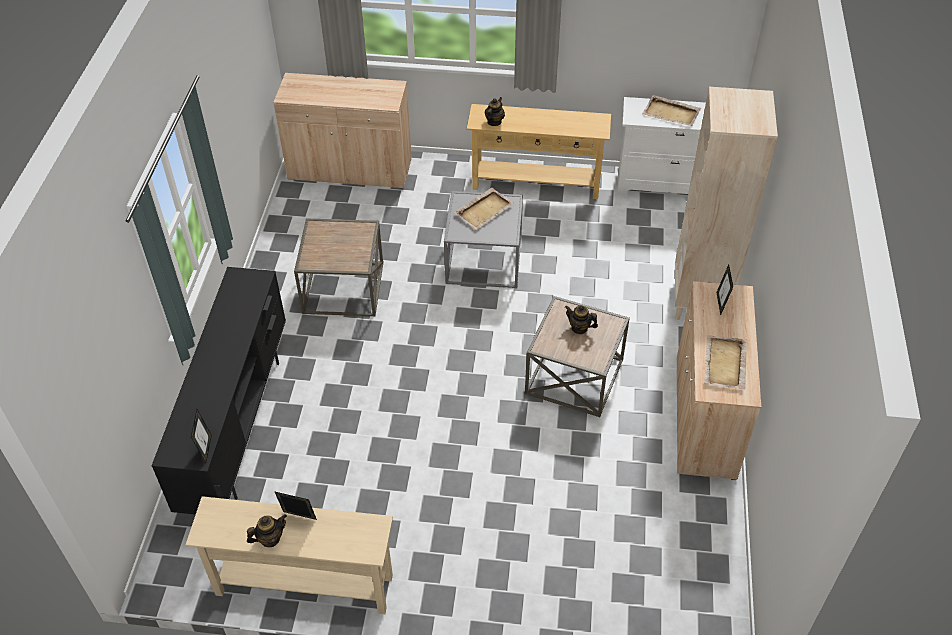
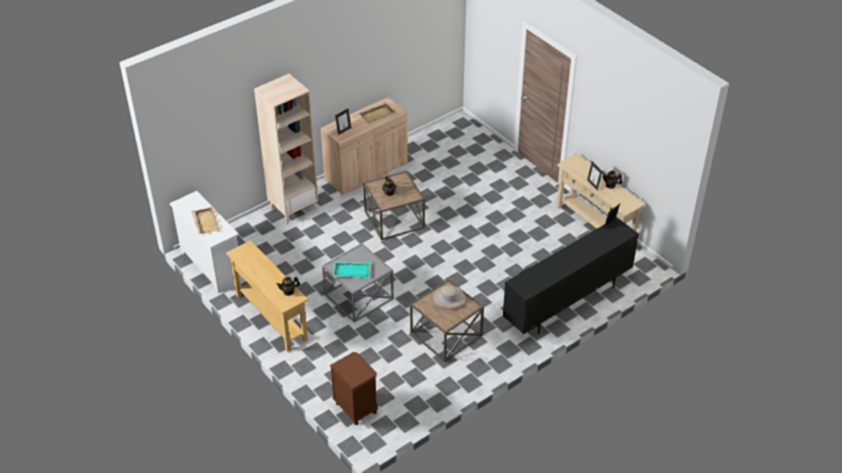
camera: 135 degrees left, 5 degrees down
(343, 254) = (449, 298): none -> beige hat
(350, 170) = (356, 408): beige cabinet -> brown nightstand
(484, 210) = (351, 271): beige tray -> turquoise tray

